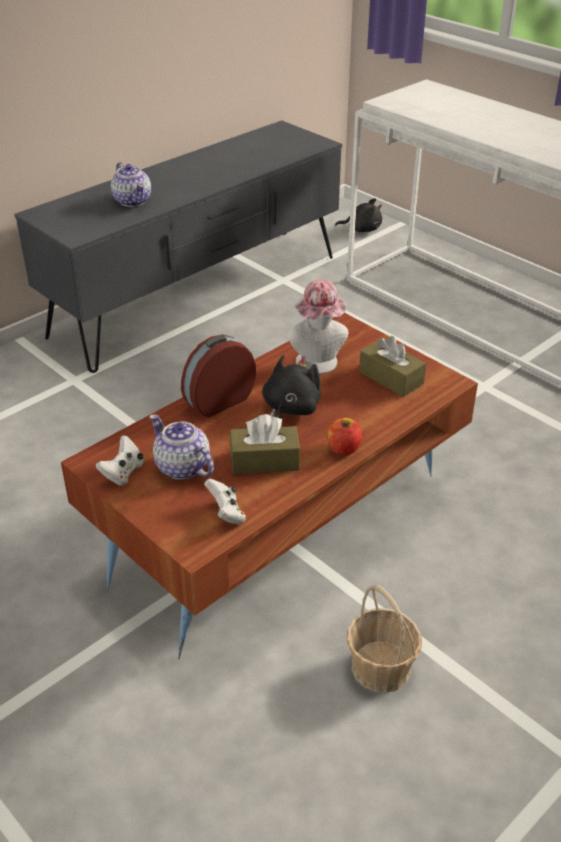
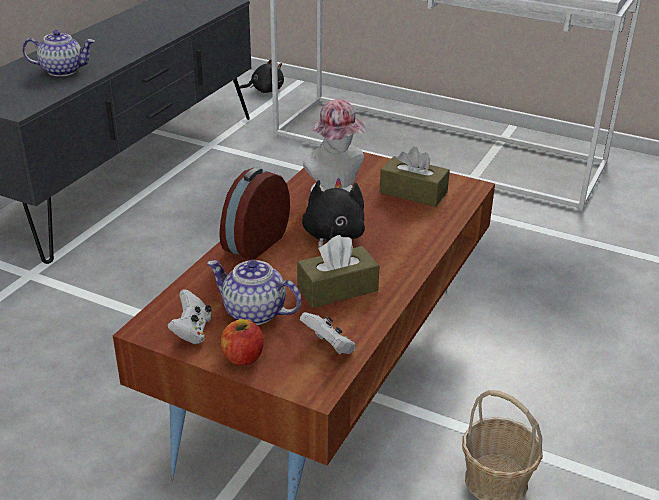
camera: 20 degrees left, 5 degrees down
(133, 201) = (63, 70): teapot -> teapot turned 45 degrees counterclockwise
(343, 448) = (409, 262): apple -> apple (243, 357)

